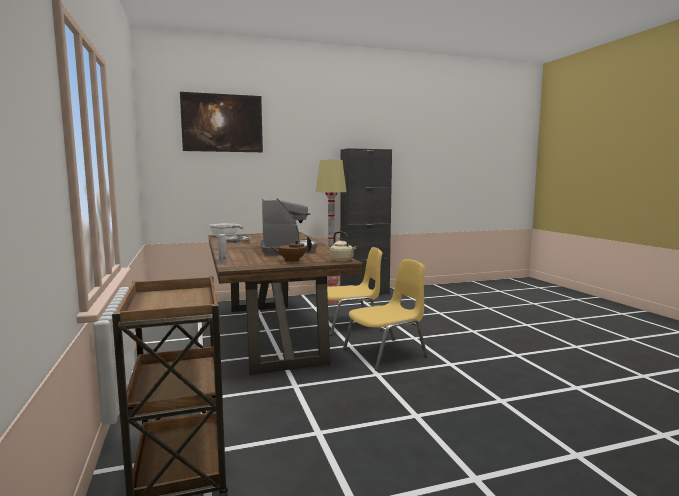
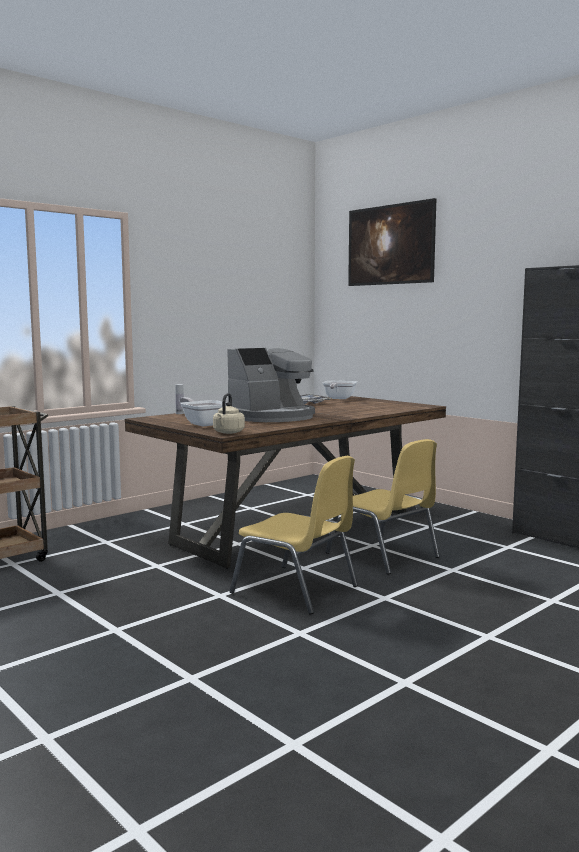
camera: 65 degrees right, 0 degrees up
(292, 261) = (203, 424): brown teapot -> frying pan
(331, 302) = (469, 530): floor lamp -> none

